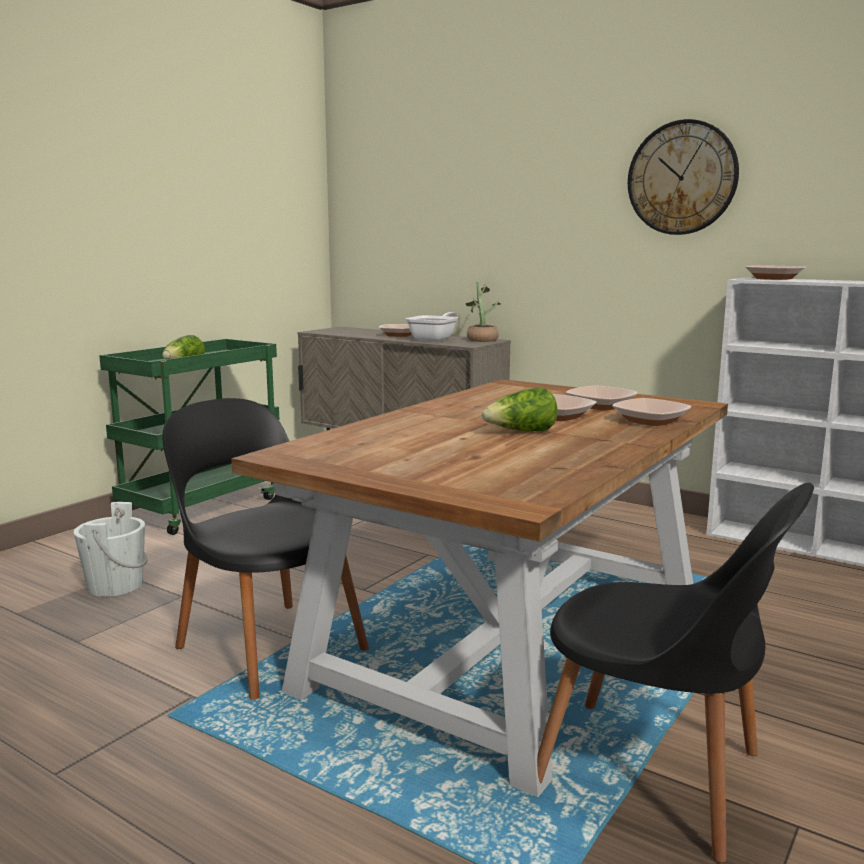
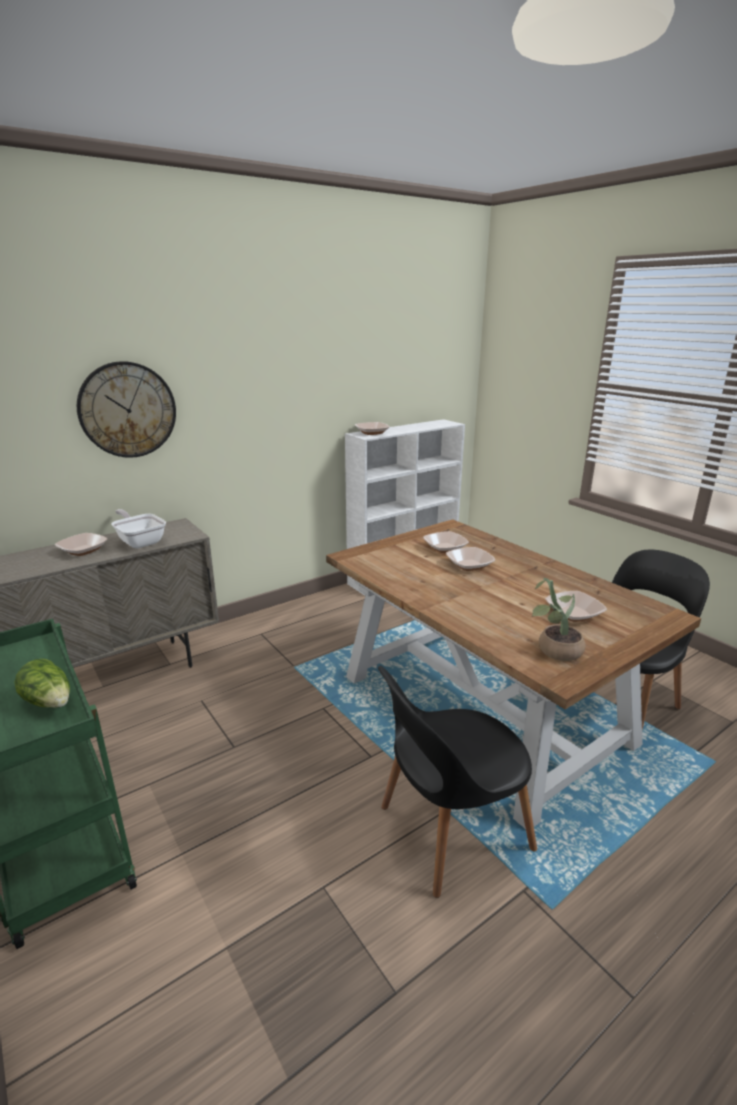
camera: 70 degrees left, 10 degrees up
(115, 585) = (261, 953): white bucket -> none
(481, 339) = (170, 526): potted plant -> potted plant (554, 650)
(521, 432) = (510, 584): lettuce -> none
(650, 421) = (492, 546): bowl -> bowl (573, 613)
(682, 178) = (301, 369): wall clock -> wall clock (127, 410)

